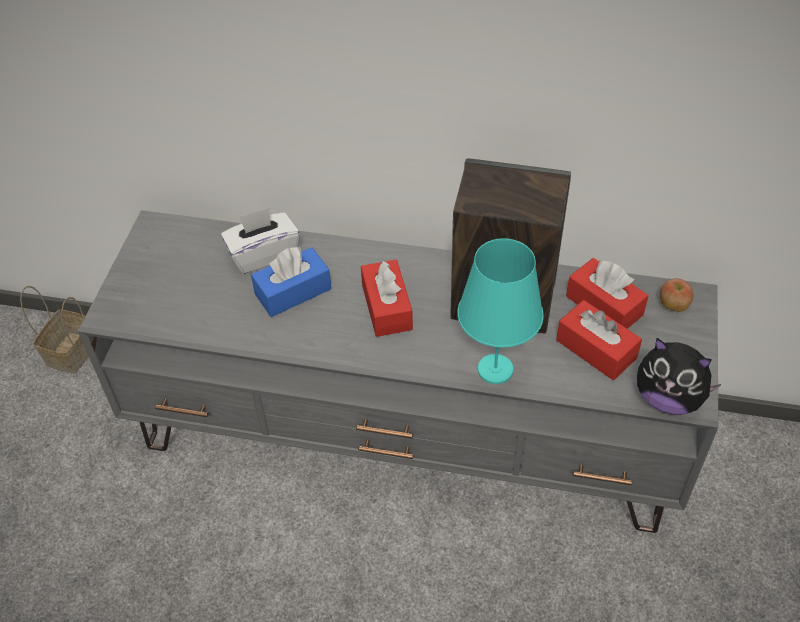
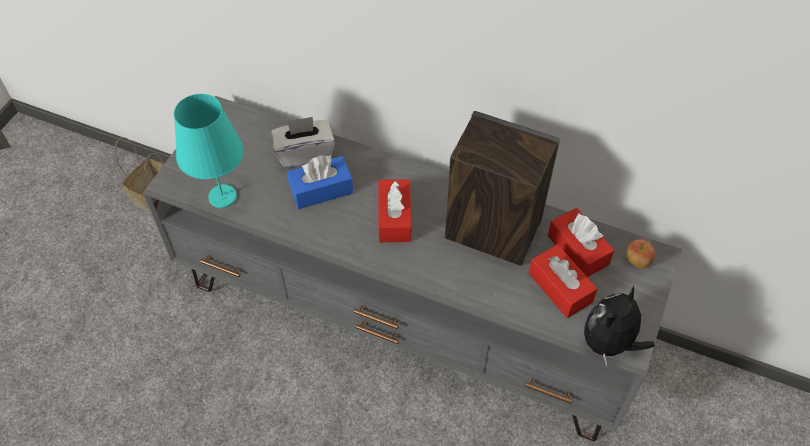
camera: 10 degrees right, 5 degrees up
(495, 369) = (470, 289): turquoise table lamp -> turquoise table lamp (223, 196)
(668, 398) = (609, 343): plush toy -> plush toy turned 90 degrees clockwise

